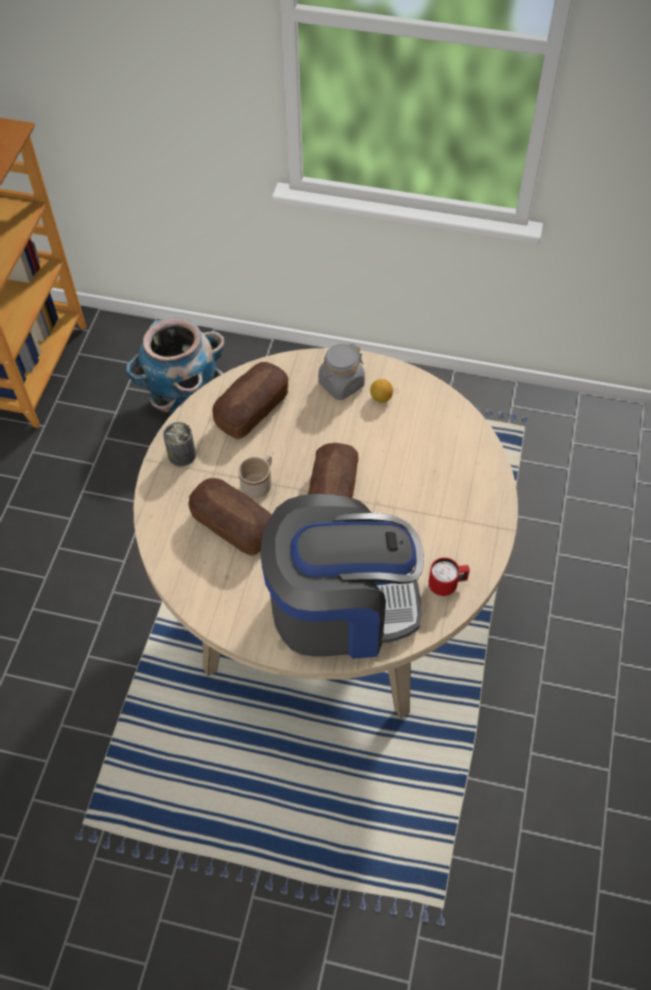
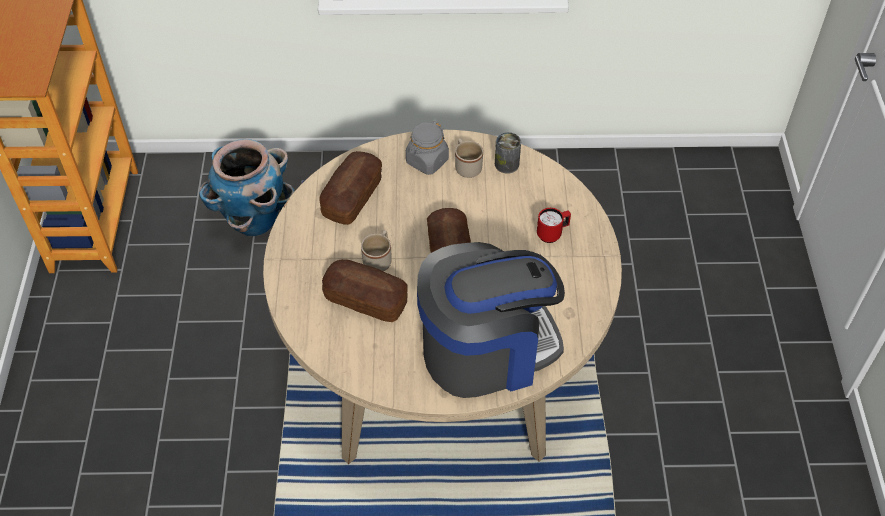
camera: 15 degrees left, 5 degrees down
(182, 455) = (299, 249): can -> can (506, 164)
(381, 398) = (466, 166): lemon -> beige mug
(447, 585) = (575, 312): red mug -> red mug (552, 234)

